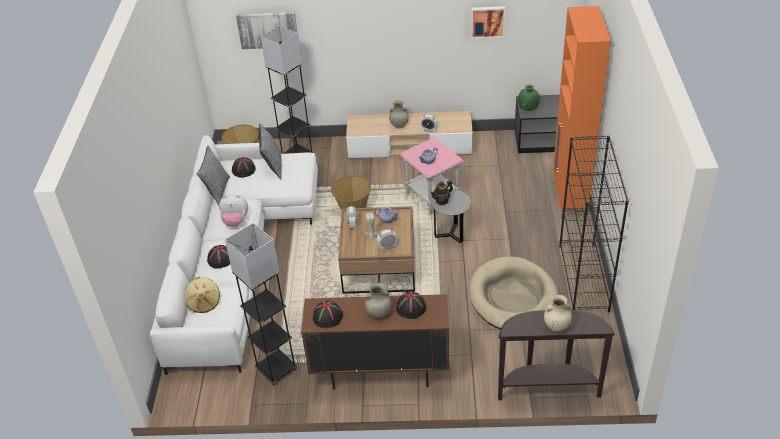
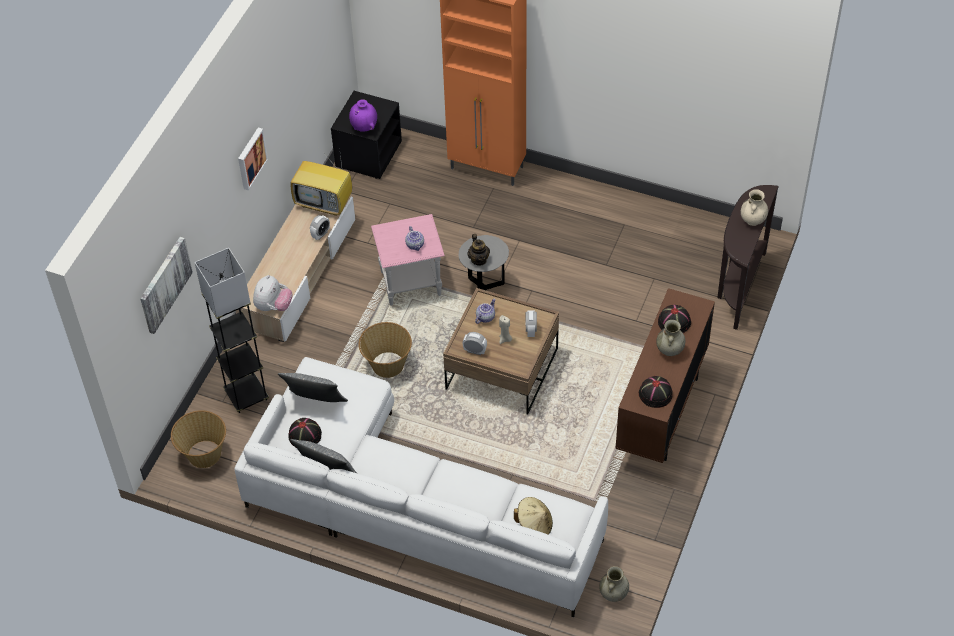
camera: 70 degrees left, 10 degrees up
(220, 259) = (467, 494): black hat -> none
(235, 221) = (404, 465): plush toy -> plush toy (273, 306)
(276, 369) = (614, 505): grey floor lamp -> none
(399, 125) = (291, 260): beige vase -> beige vase (613, 594)
(458, 123) = (325, 203): none -> television
(487, 21) = (300, 73): picture -> picture (250, 158)
(514, 299) = (610, 269): beige dog bed -> none
(528, 109) = (364, 128): green vase -> purple vase
(584, 278) = (610, 203): black bookcase -> none

